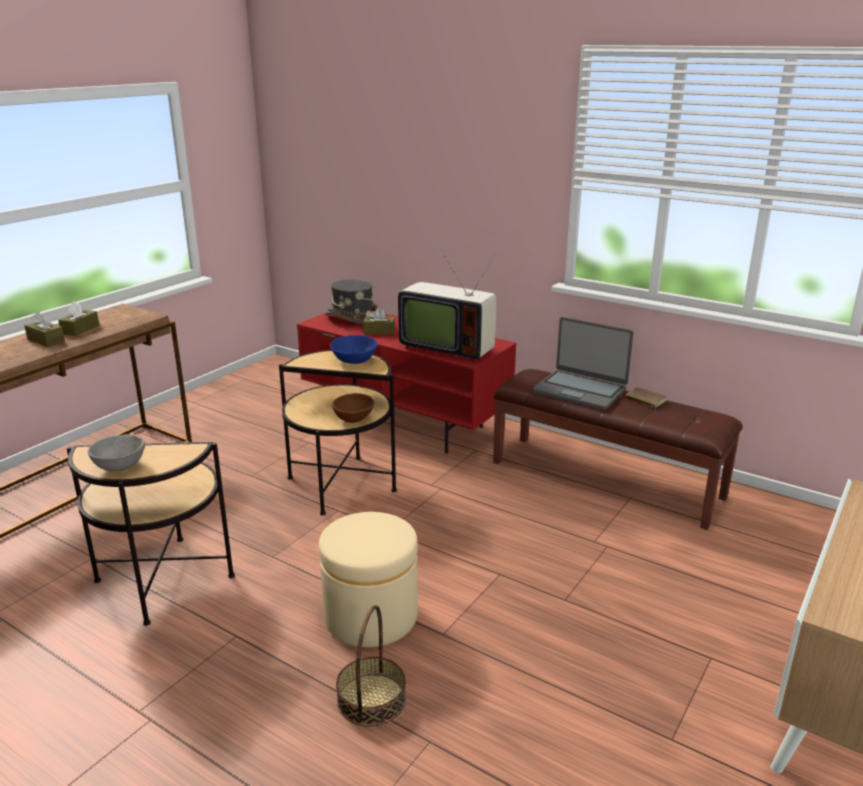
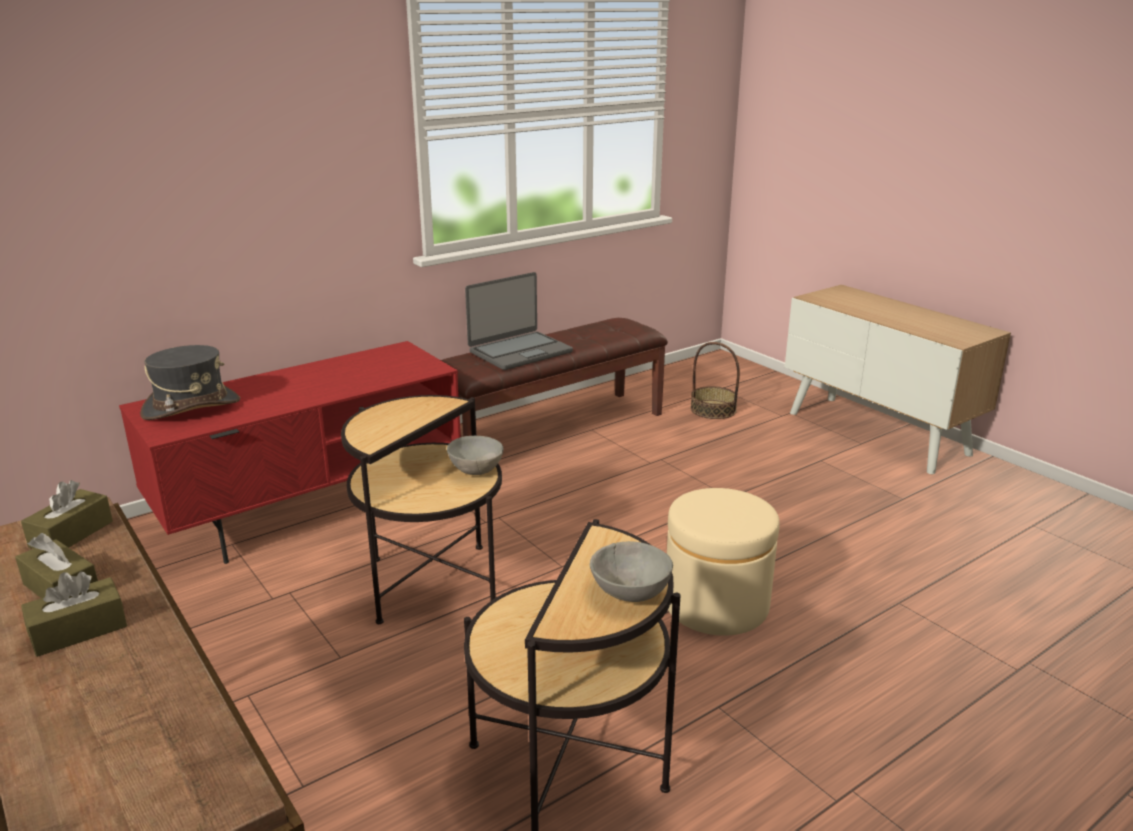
camera: 70 degrees left, 0 degrees up
(354, 419) = (476, 470): brown bowl -> grey bowl
(355, 360) = (404, 411): blue bowl -> none
(371, 699) = (842, 625): basket -> basket (713, 409)
(379, 331) = (271, 398): brown tissue box -> brown tissue box (71, 534)
(447, 348) = (381, 372): television -> none
(644, 400) = (564, 334): brown book -> none

